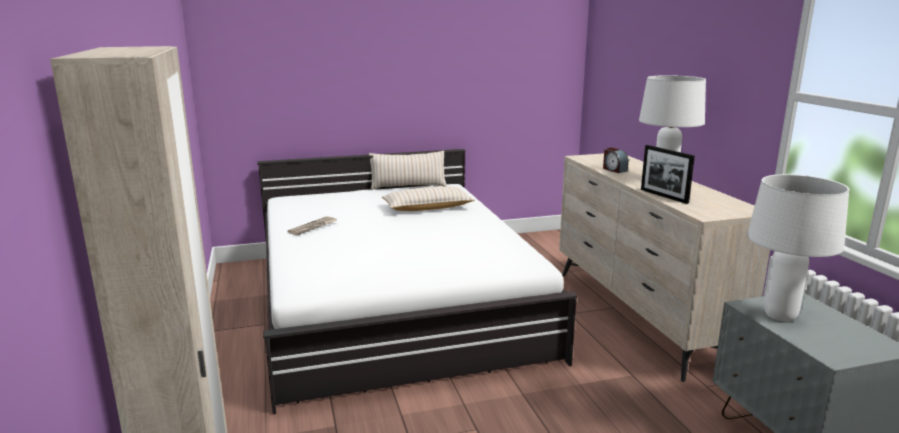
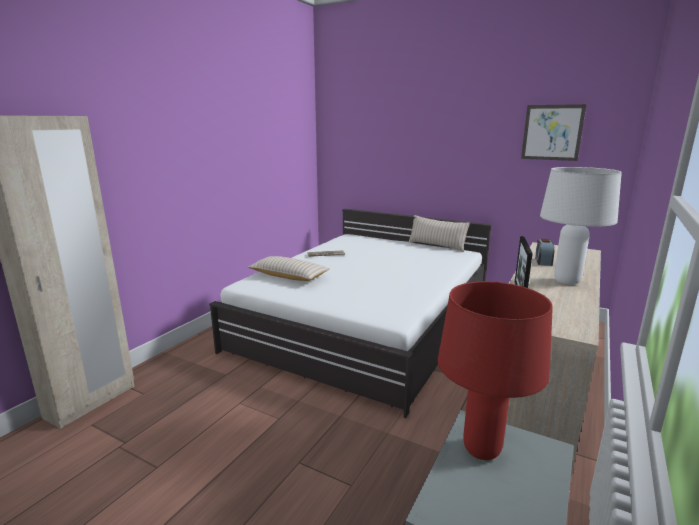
camera: 45 degrees right, 0 degrees up
(427, 208) = (415, 262): beige pillow -> beige pillow (288, 276)
(512, 40) = (552, 132): none -> picture
(780, 316) = (482, 449): white table lamp -> red table lamp

